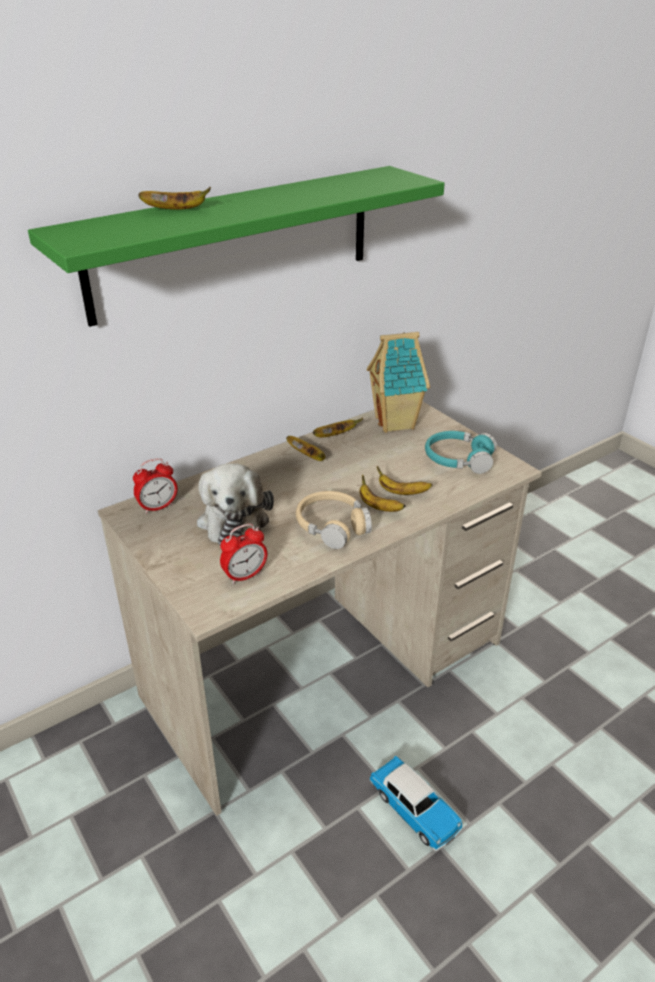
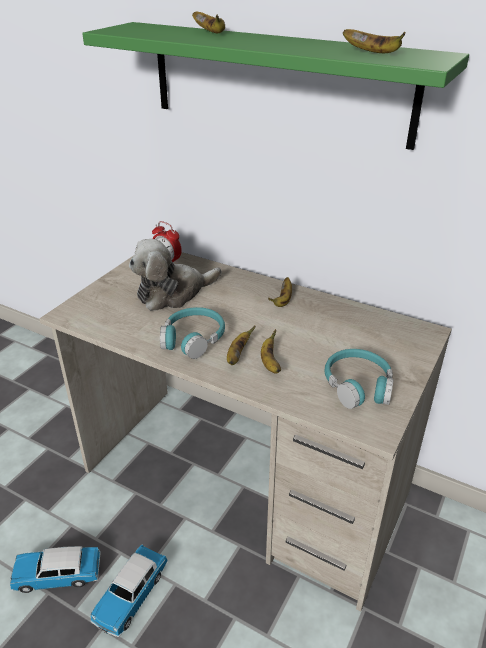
camera: 65 degrees right, 0 degrees up
(245, 575) = (109, 317): alarm clock -> none
(332, 526) = (193, 339): beige headphones -> turquoise headphones
(335, 435) = (329, 304): banana -> banana (373, 53)
(357, 880) = (57, 575): none -> toy car
(396, 423) = (385, 331): toy house -> none

